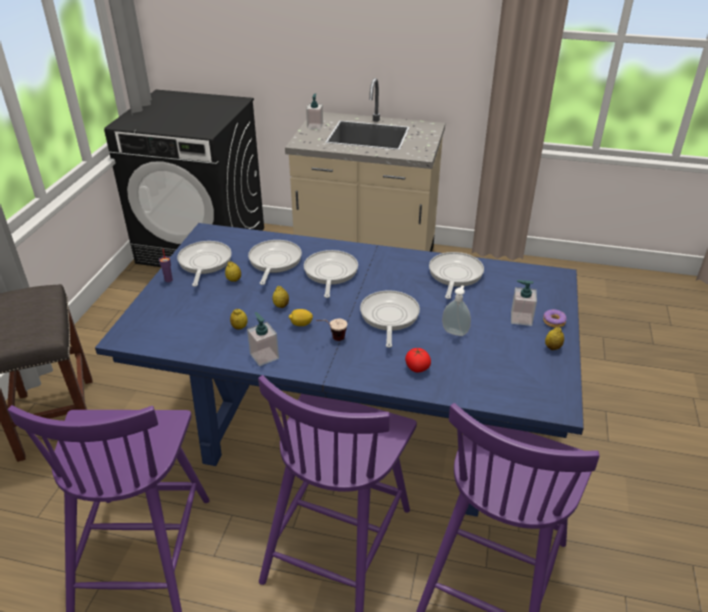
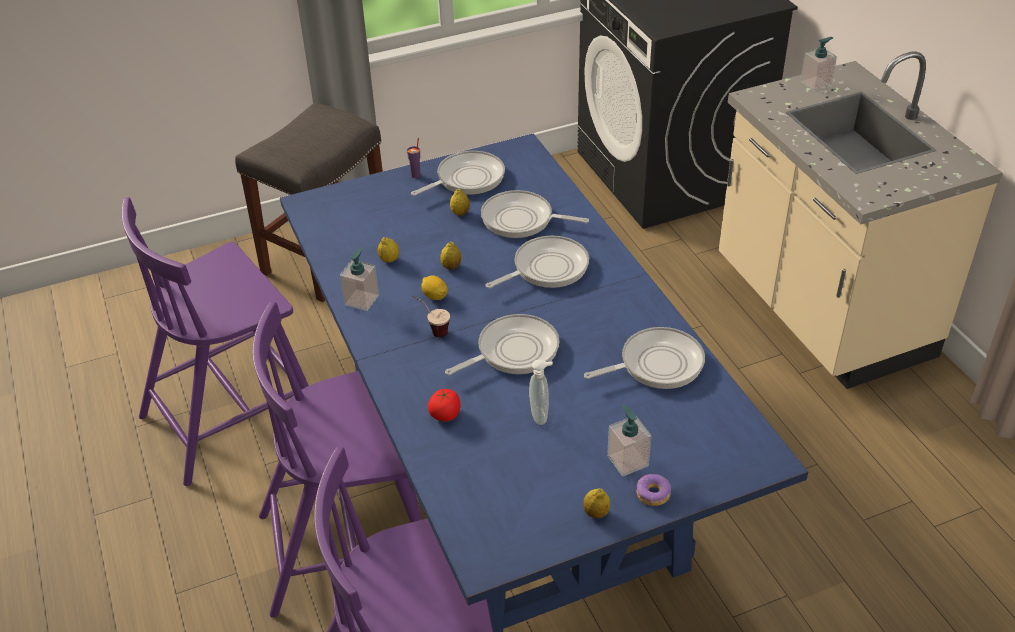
camera: 55 degrees right, 5 degrees up
(274, 262) = (521, 220): frying pan -> frying pan turned 135 degrees counterclockwise

